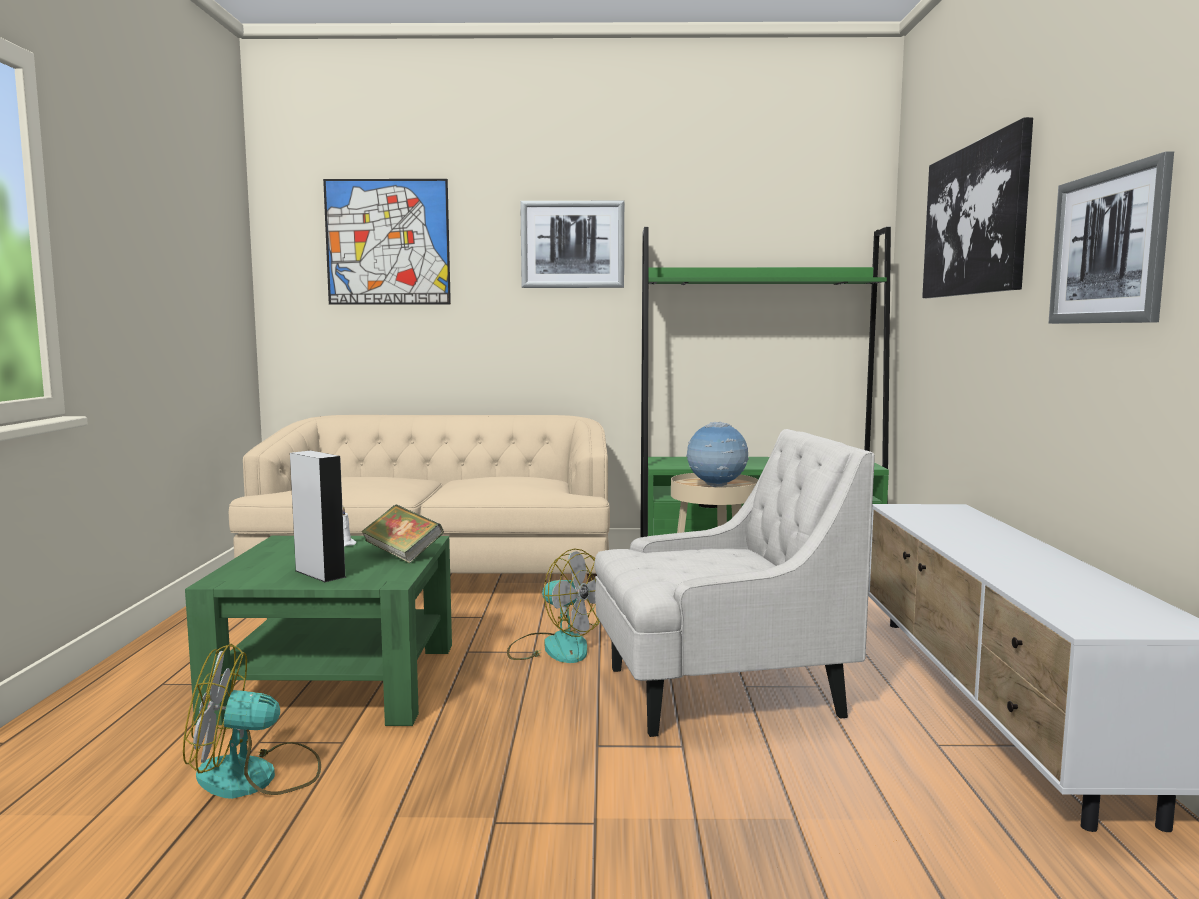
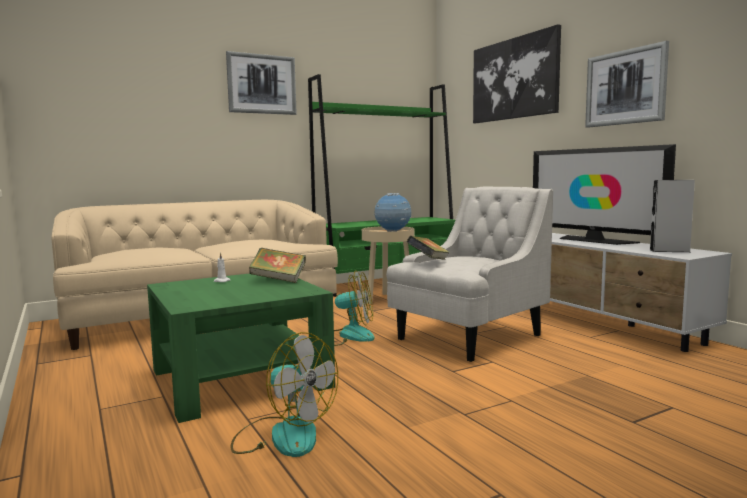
camera: 30 degrees left, 0 degrees up
(255, 777) = (283, 435): fan -> fan turned 105 degrees counterclockwise
(320, 574) = (251, 294): grey speaker -> grey speaker (669, 251)
(387, 242) = (126, 73): picture -> none
(645, 555) = (428, 262): none -> book
(1023, 554) = (594, 240): none -> television

